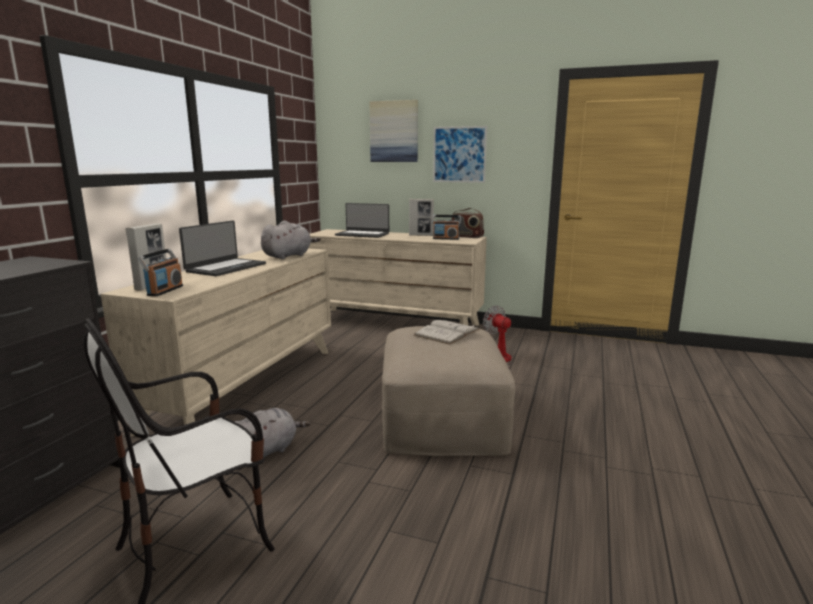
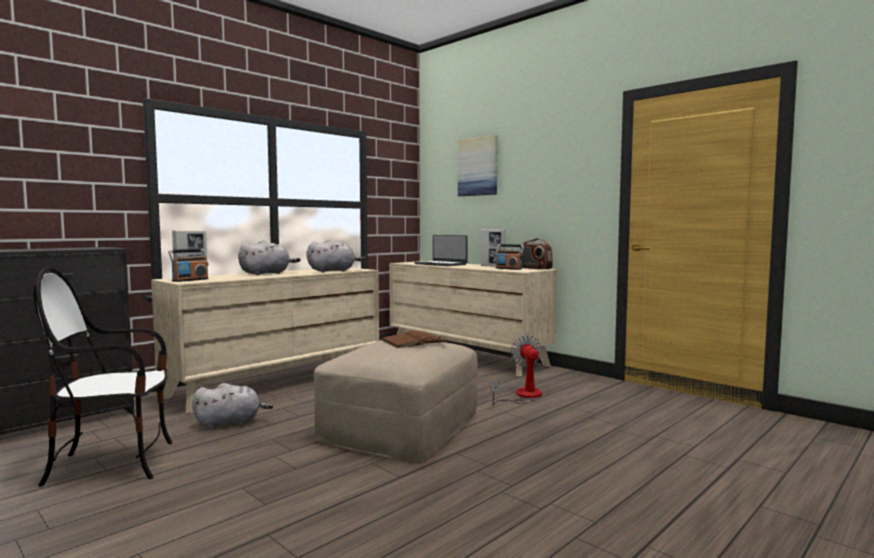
camera: 25 degrees right, 10 degrees down
(225, 267) = (267, 274): laptop -> grey plush toy
(447, 332) = (414, 341): white book -> brown book
(459, 154) = (532, 185): picture -> none

